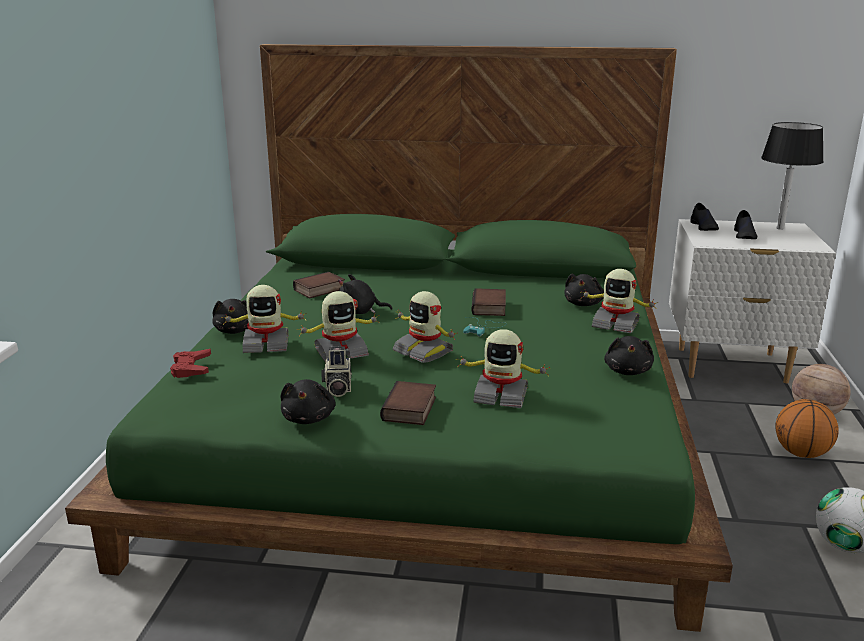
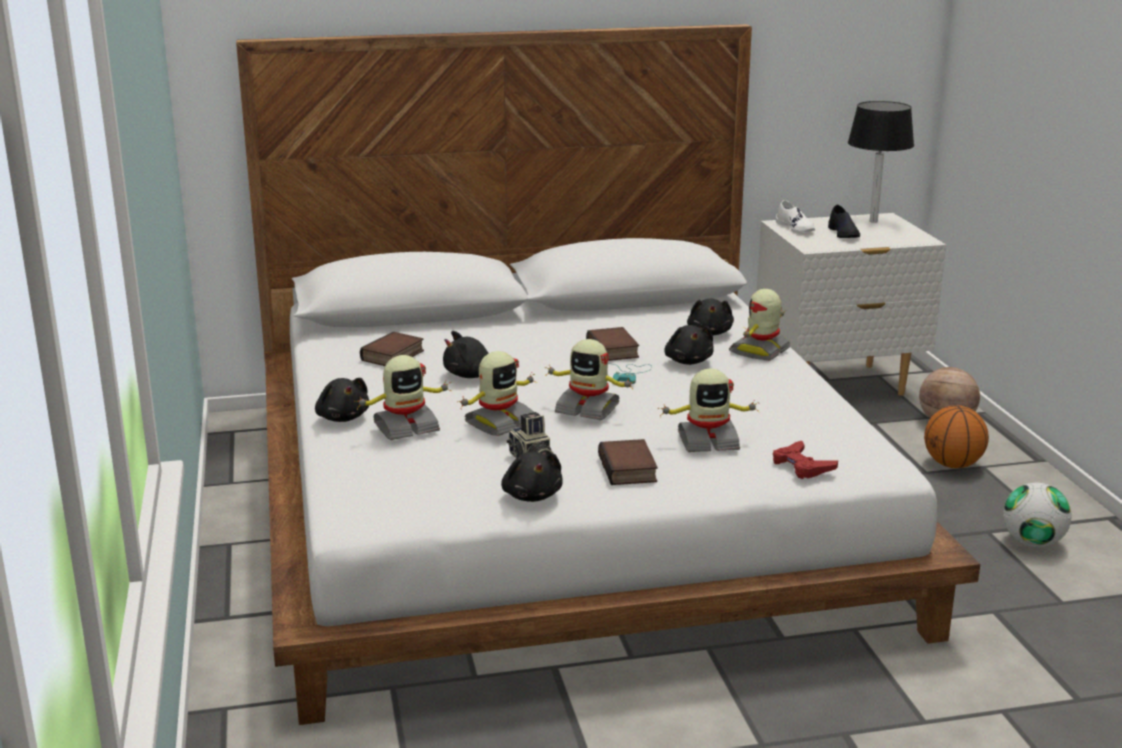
camera: 20 degrees left, 0 degrees up
(191, 368) = (345, 466): red game controller -> red game controller (802, 466)
(432, 431) = (561, 508): green bed -> white bed
(615, 324) = (761, 351): toy robot -> toy robot turned 120 degrees clockwise
(628, 371) = (810, 398): black plush toy -> black plush toy (688, 361)
(704, 227) = (795, 228): black shoe -> white shoe

